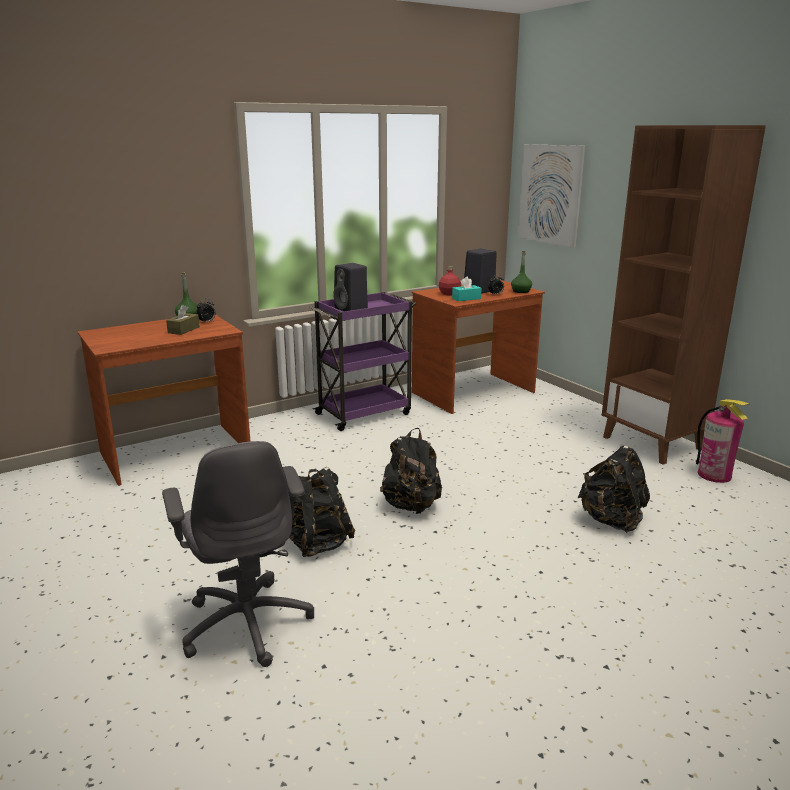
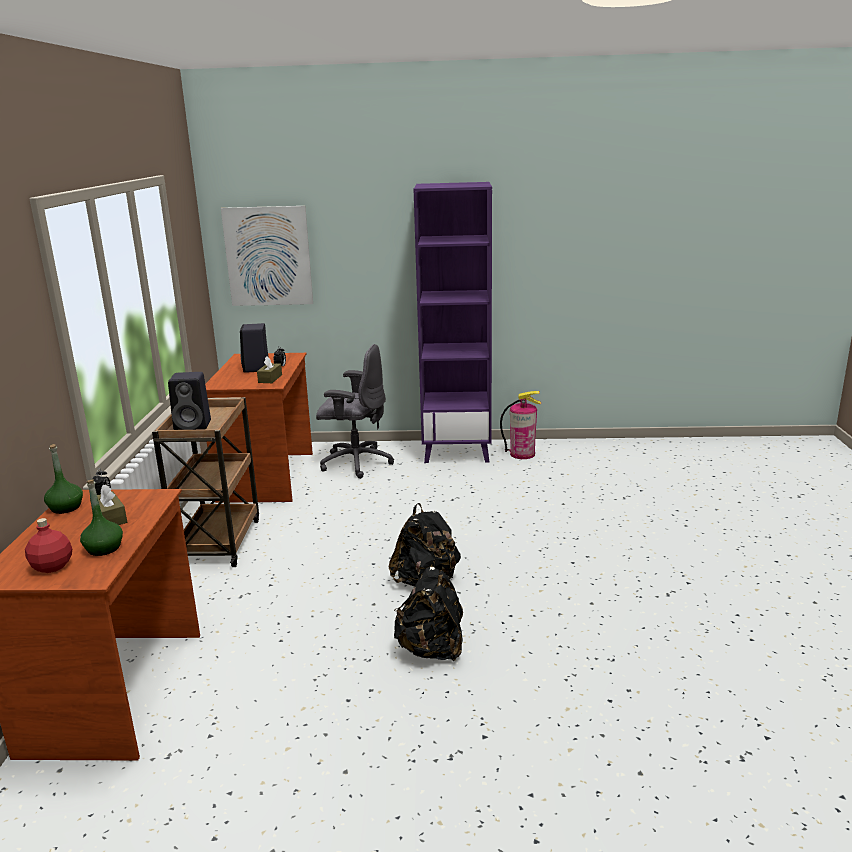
camera: 55 degrees left, 0 degrees up
(247, 622) = (520, 726): grey office chair -> grey office chair (355, 463)
(365, 413) = (219, 541): purple cart -> brown cart
(449, 294) = (242, 380): red bottle -> red bottle (52, 566)
(466, 298) = (270, 379): turquoise tissue box -> brown tissue box
(520, 291) = (289, 358): green bottle -> green bottle (104, 548)
(612, 520) = (537, 510): black backpack -> none
(653, 443) = (457, 451): brown bookcase -> purple bookcase

